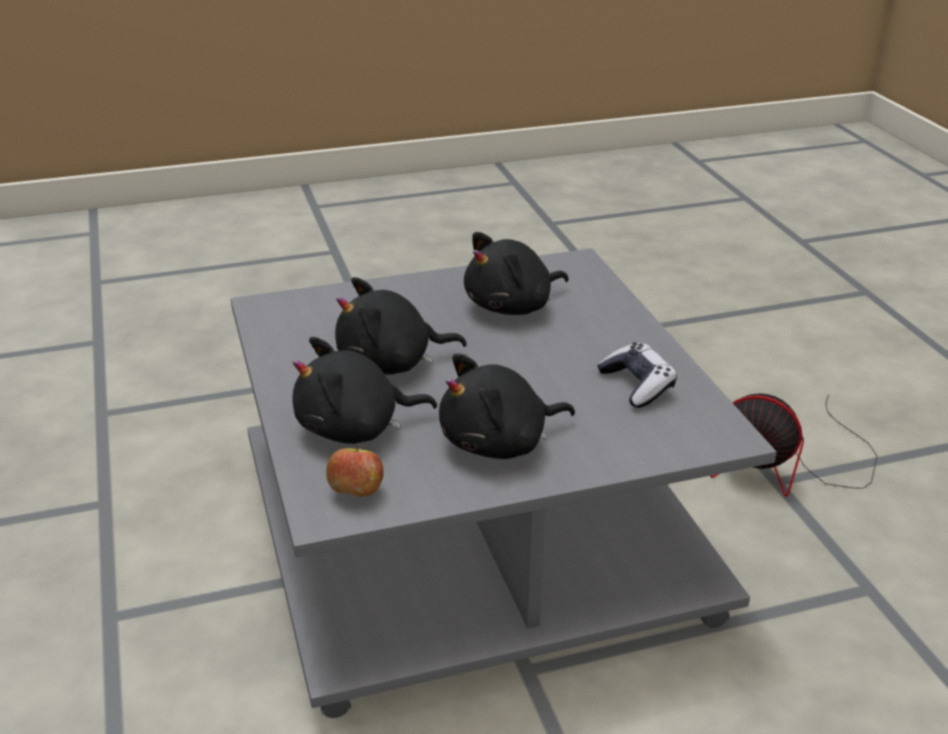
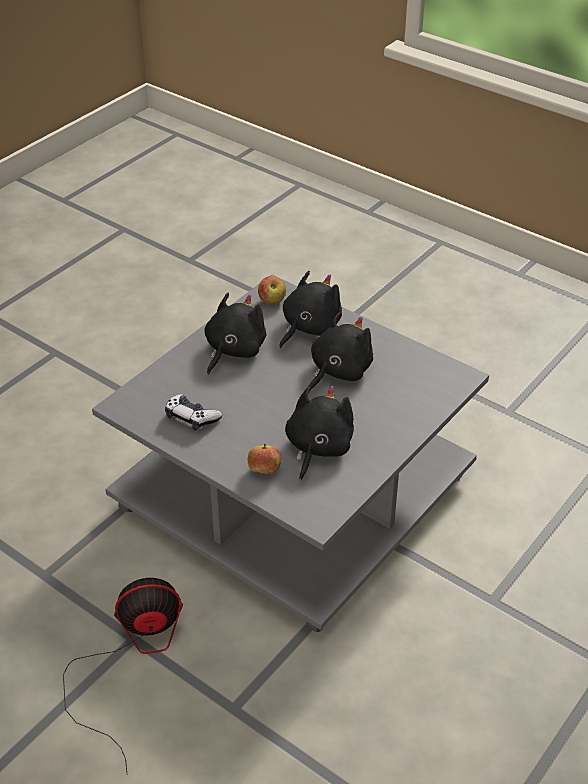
camera: 145 degrees right, 10 degrees up
(594, 309) = (264, 470): none -> apple

